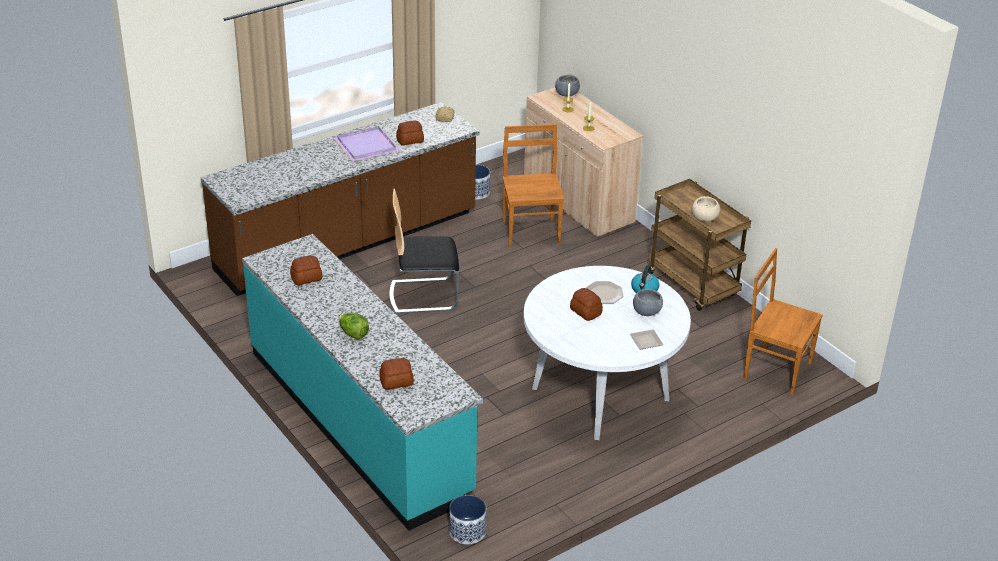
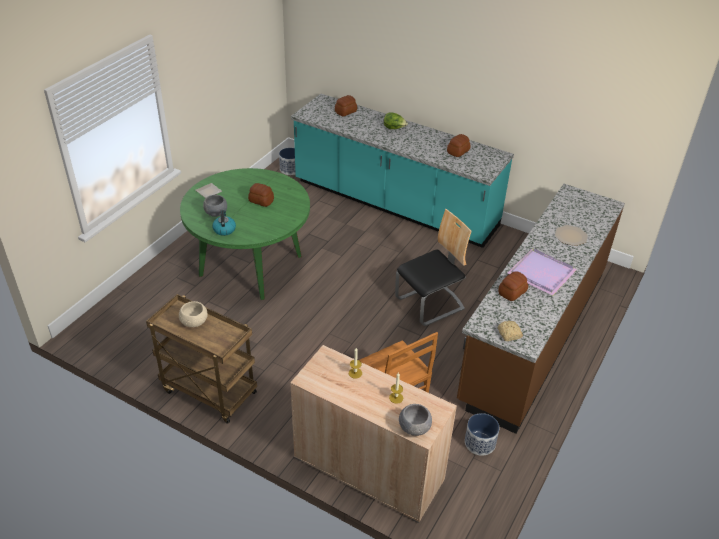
camera: 155 degrees right, 5 degrees up
(600, 394) = (250, 265): white dining table -> green dining table
(604, 293) = (254, 218): plate -> plate (570, 236)
(775, 370) = (119, 325): brown chair -> none

